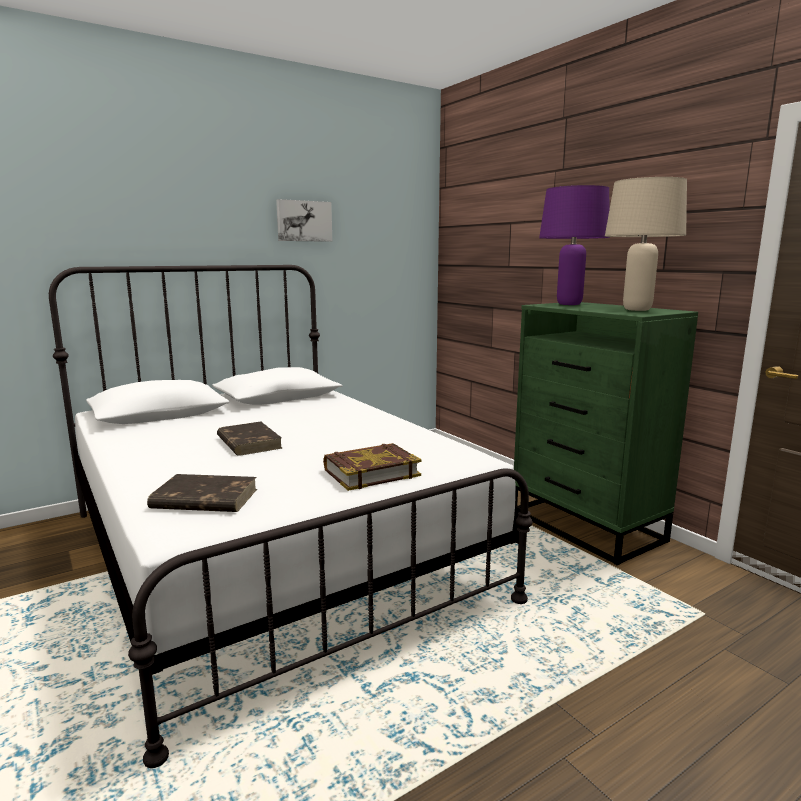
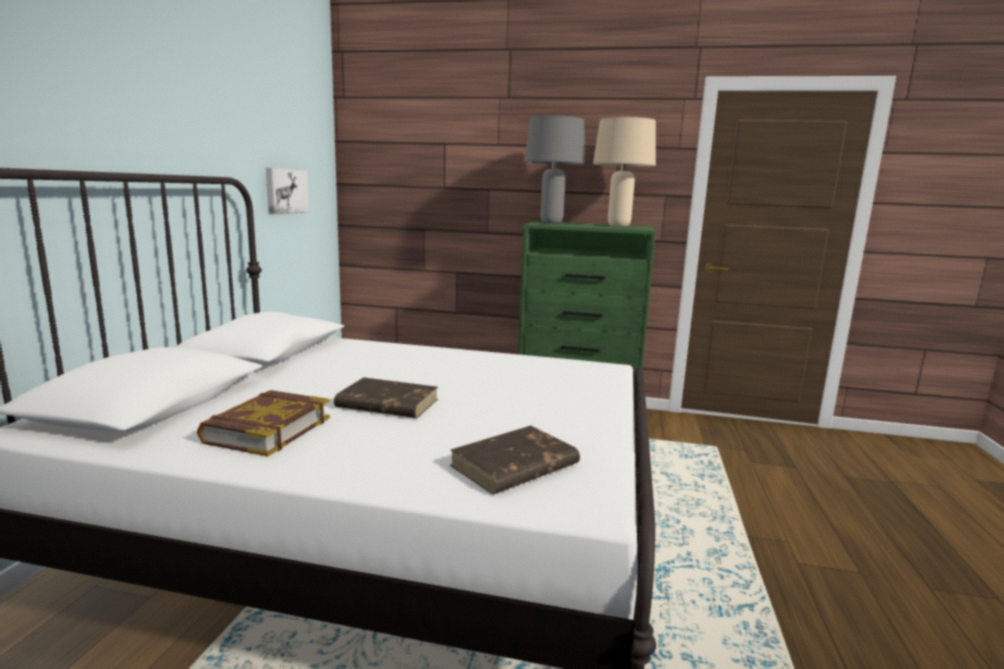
camera: 45 degrees left, 0 degrees up
(304, 221) = (228, 119): picture -> picture (285, 191)
(371, 472) = (570, 396): book -> book (267, 430)
(568, 304) = (551, 223): purple table lamp -> grey table lamp

